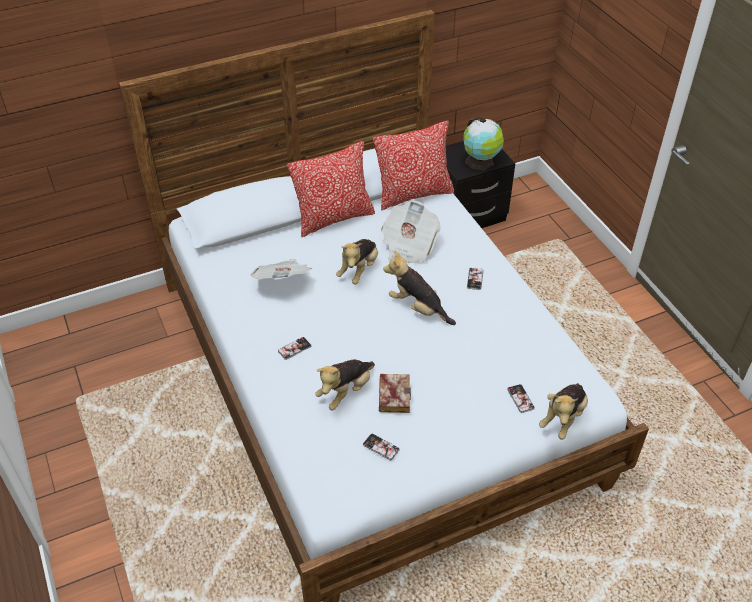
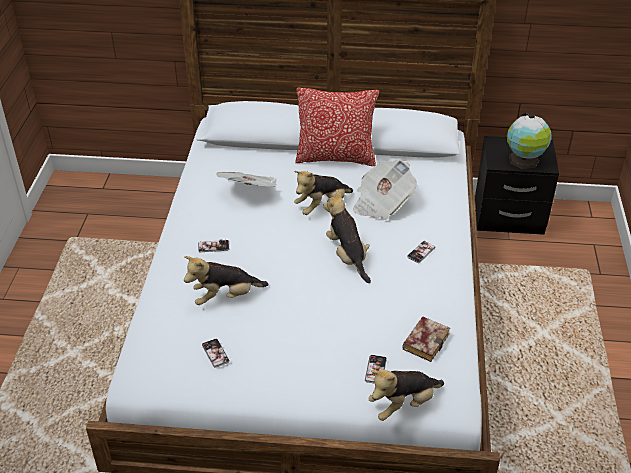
camera: 30 degrees right, 5 degrees down
(393, 395) = (262, 316): book -> book (425, 340)
(413, 194) = (424, 162): pillow -> none

